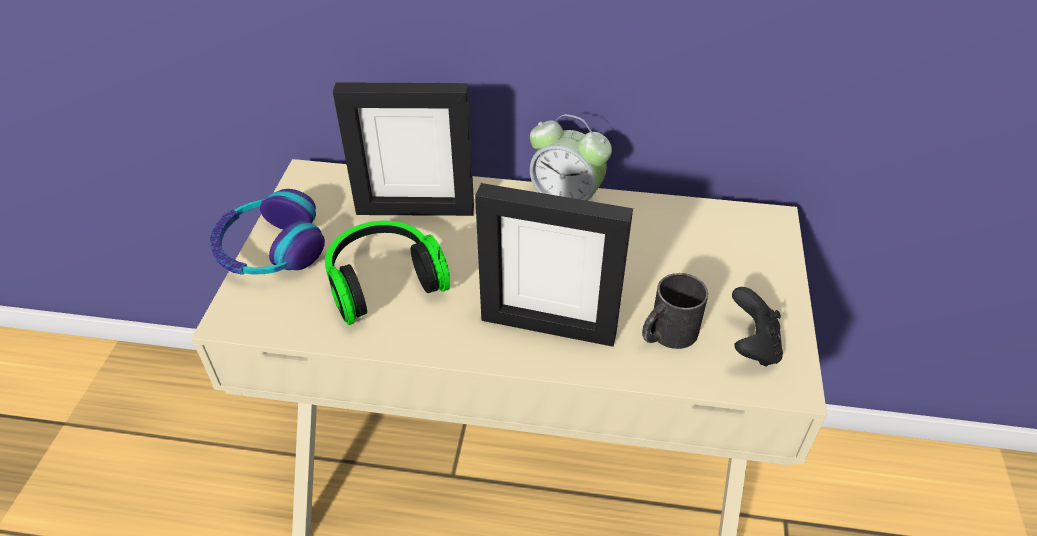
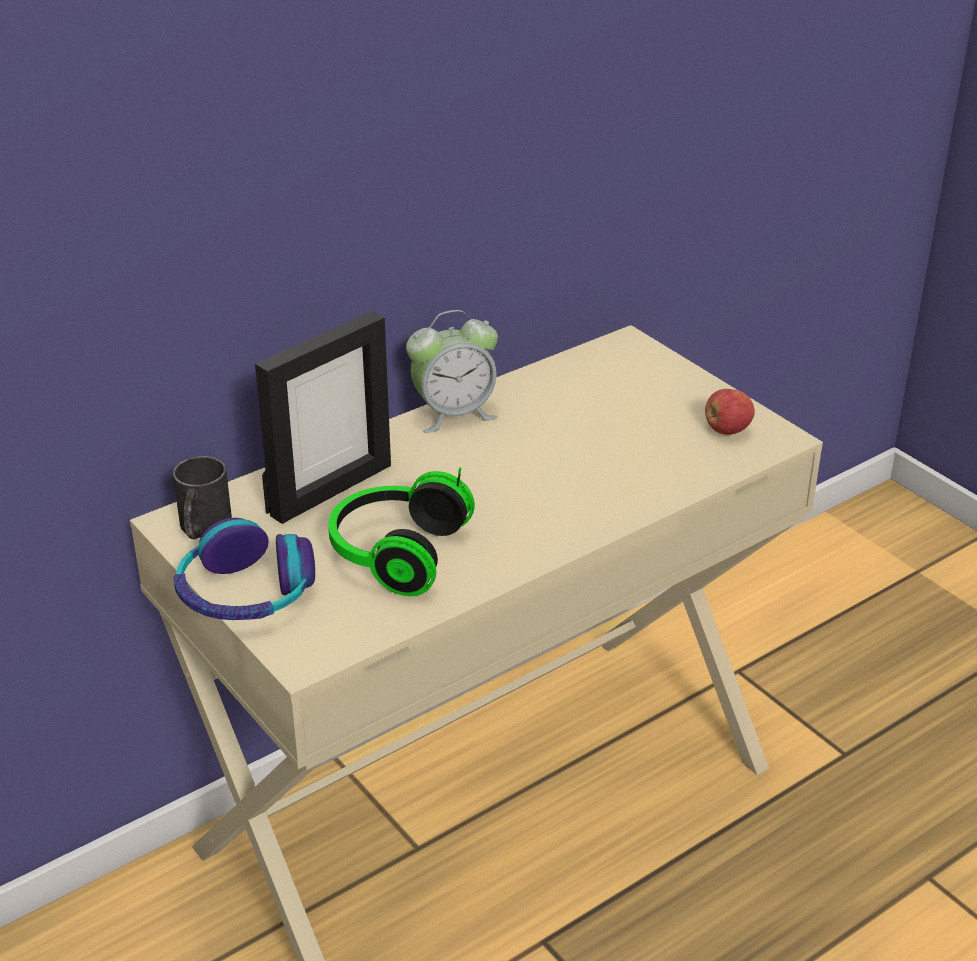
camera: 45 degrees left, 10 degrees down
(549, 324) = (573, 500): picture frame -> none
(666, 334) = (663, 457): black mug -> black mug (202, 528)
(752, 346) = (727, 430): black game controller -> apple

